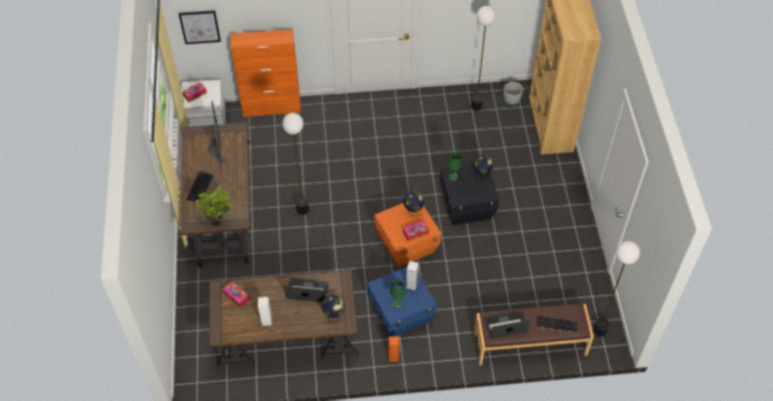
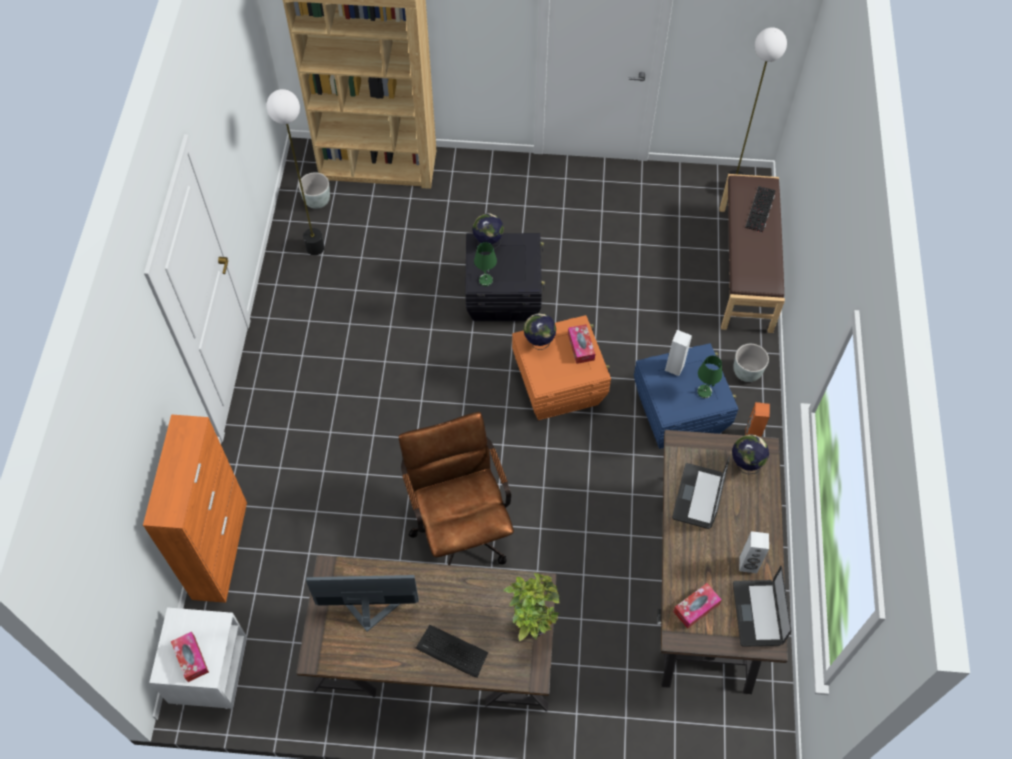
camera: 80 degrees left, 5 degrees up
(200, 26) = (116, 574): picture -> none
(303, 209) = (460, 525): floor lamp -> brown office chair
(442, 351) = (747, 373): none -> grey planter
(505, 325) = (757, 266): laptop -> laptop (757, 613)

